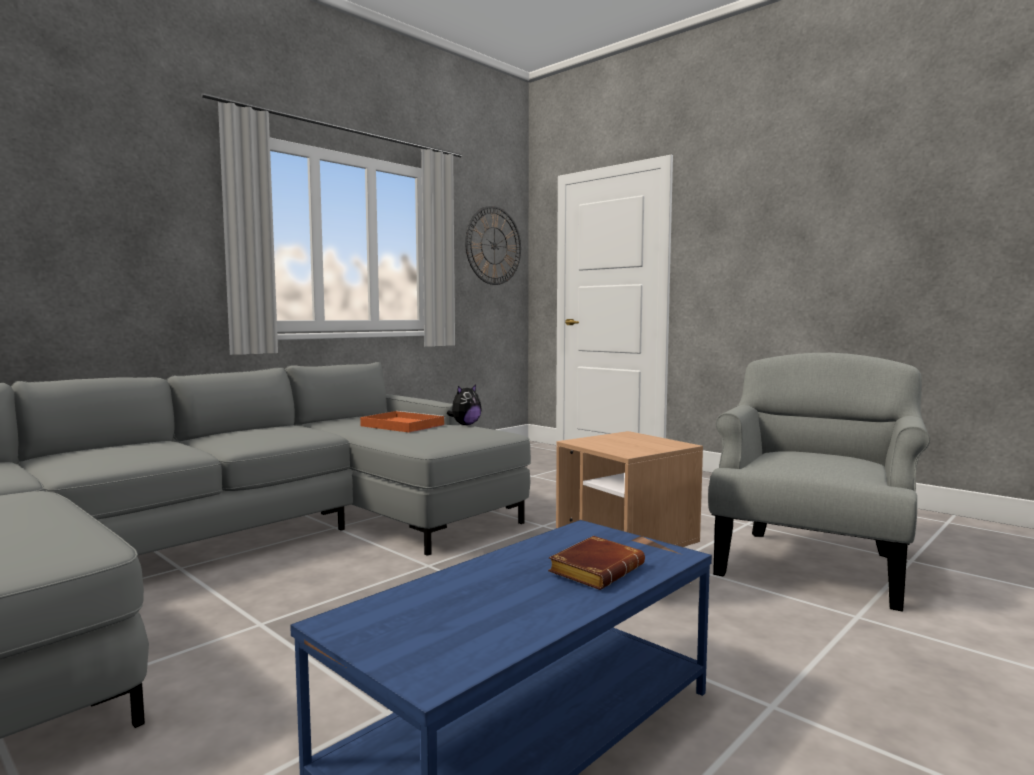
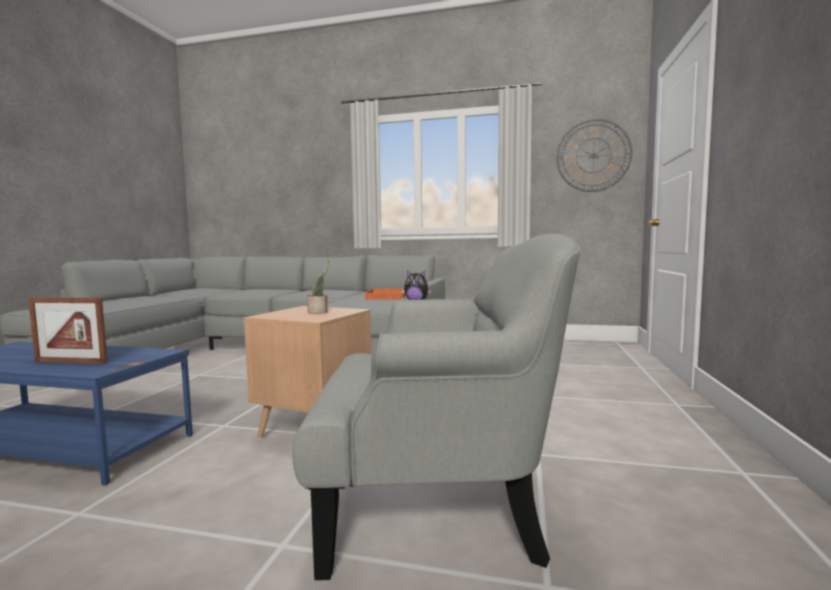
camera: 60 degrees right, 0 degrees up
(595, 569) = (71, 362): brown book -> picture frame
(630, 441) = (319, 312): none -> potted plant

